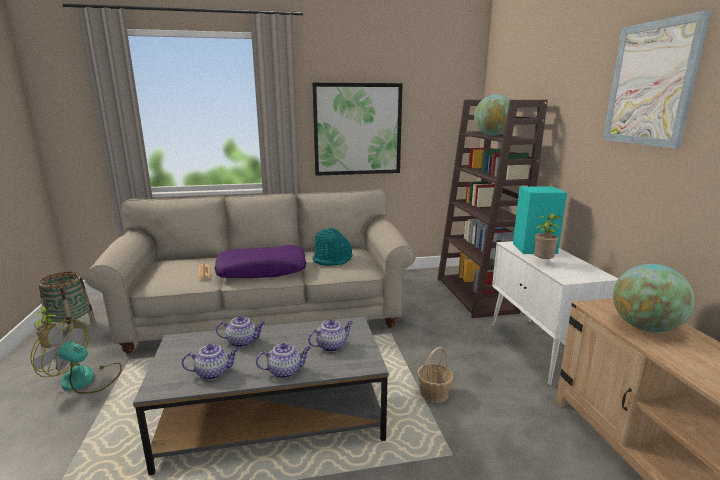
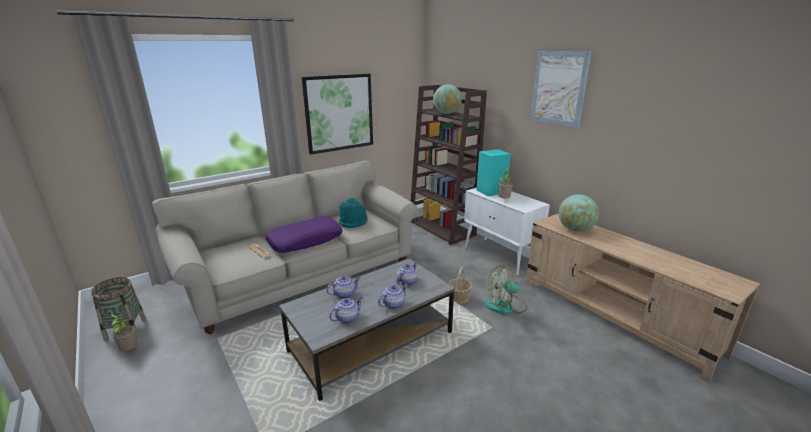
camera: 25 degrees left, 5 degrees up
(85, 380) = (194, 363): fan -> fan (505, 306)

